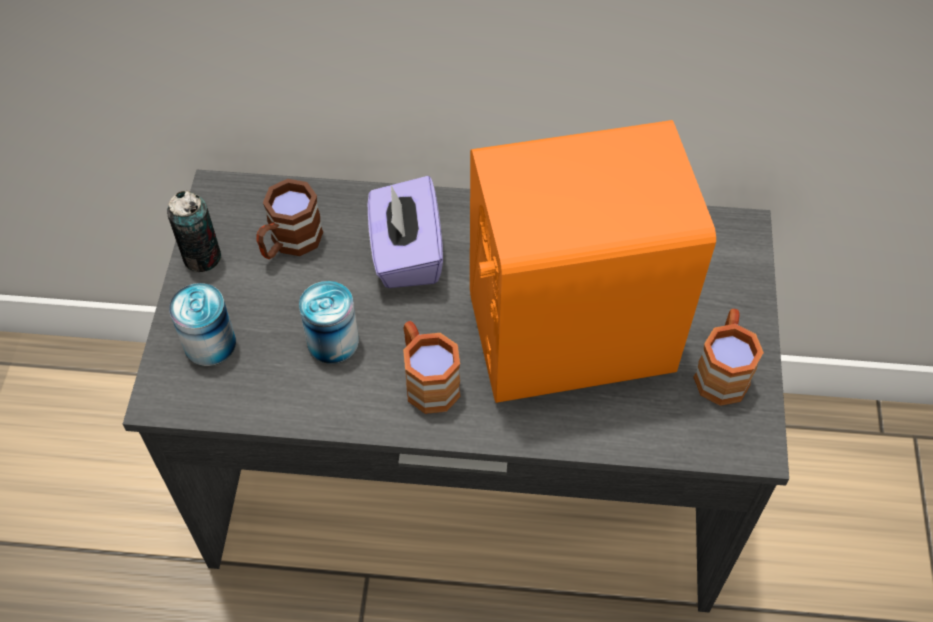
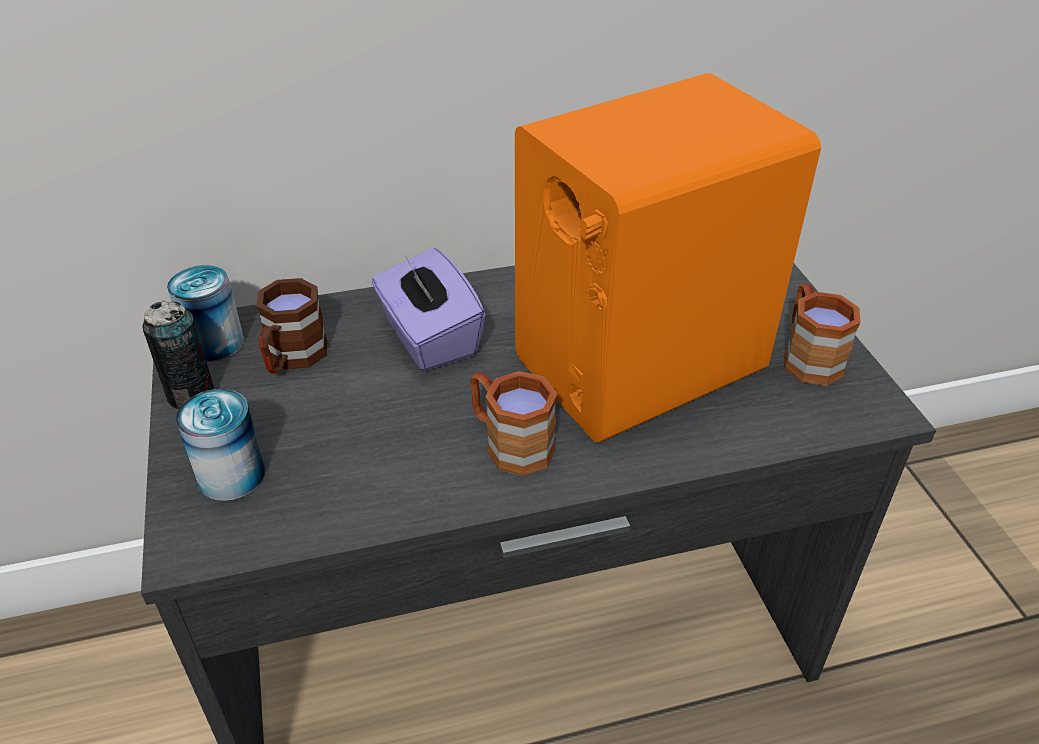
camera: 20 degrees left, 15 degrees down
(333, 341) = (383, 435): can -> can (215, 343)

